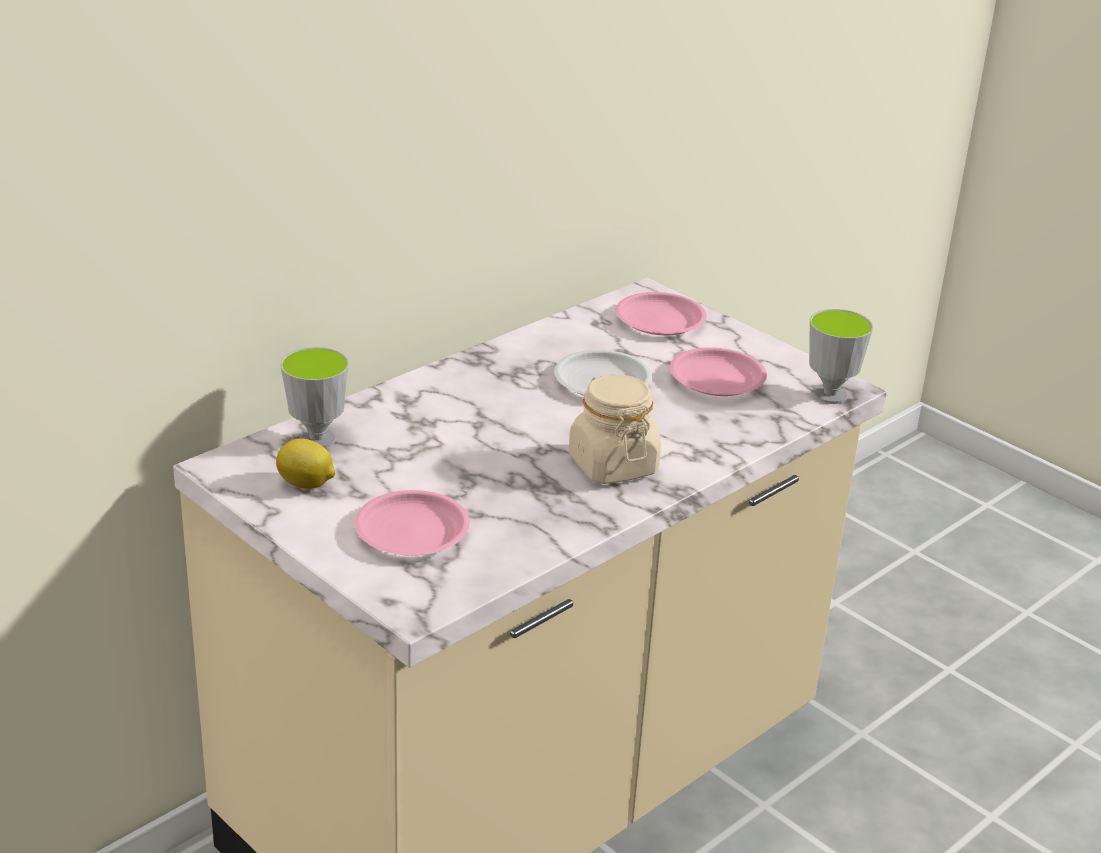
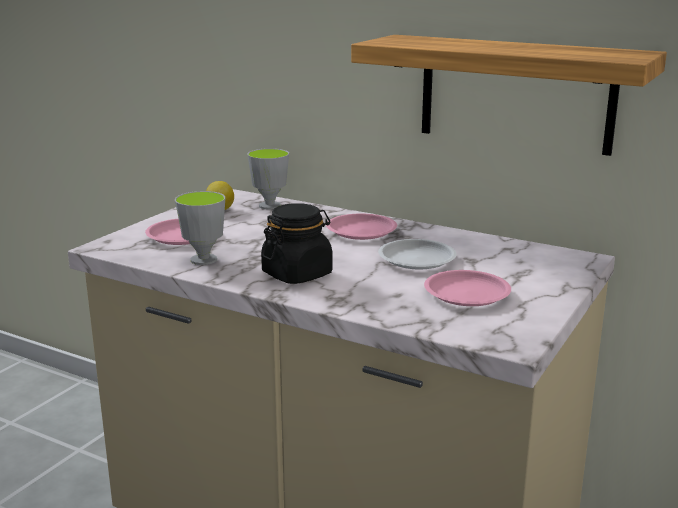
camera: 75 degrees right, 10 degrees down
(546, 143) = (515, 93): none -> shelf
(612, 465) = (297, 274): beige jar -> black jar
(659, 320) = (542, 266): pink plate -> pink plate (361, 231)
(830, 395) = (490, 339): cup -> cup (203, 260)

